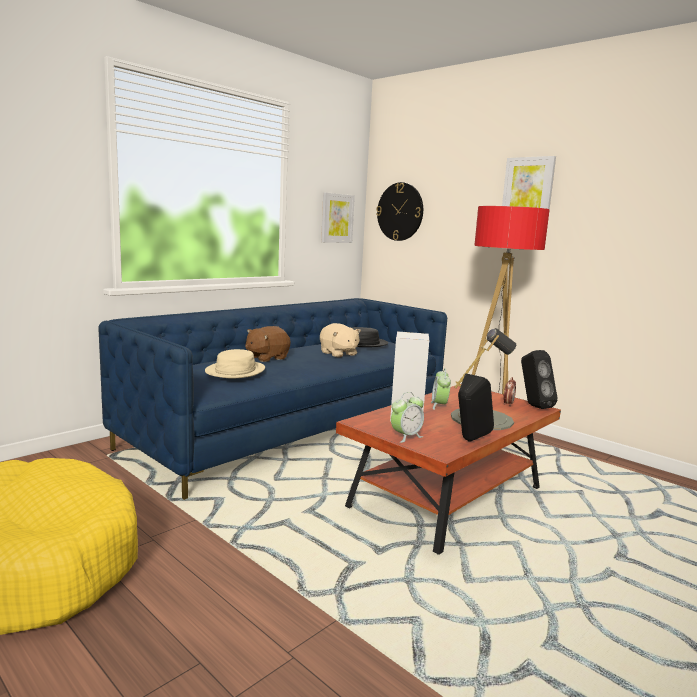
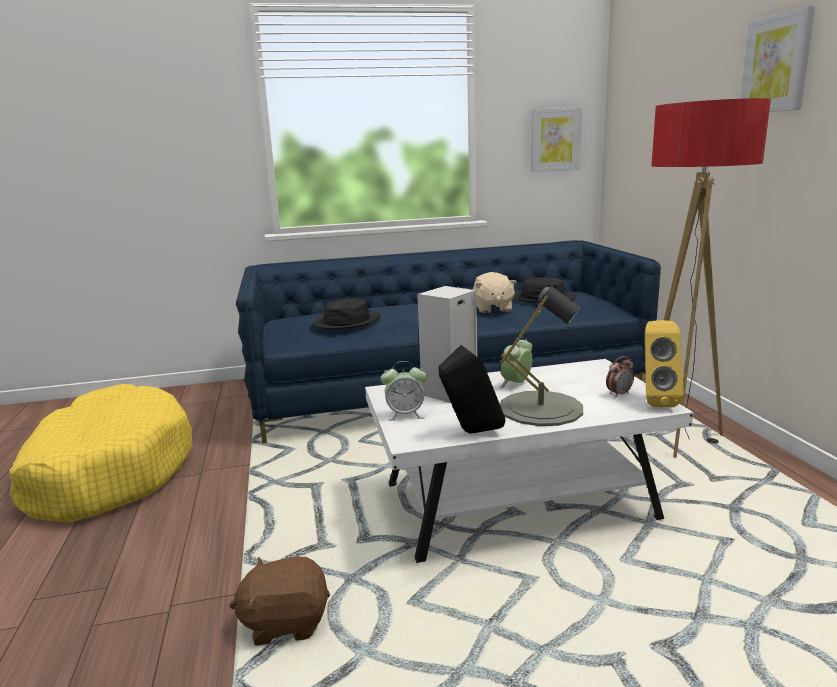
camera: 35 degrees right, 5 degrees up
(235, 371) = (347, 321): beige hat -> black hat
(266, 358) = (403, 309): brown plush toy -> brown plush toy (285, 622)
(400, 211) = (635, 123): wall clock -> none
(447, 499) = (516, 503): brown coffee table -> white coffee table
(533, 406) = (655, 401): black speaker -> yellow speaker

